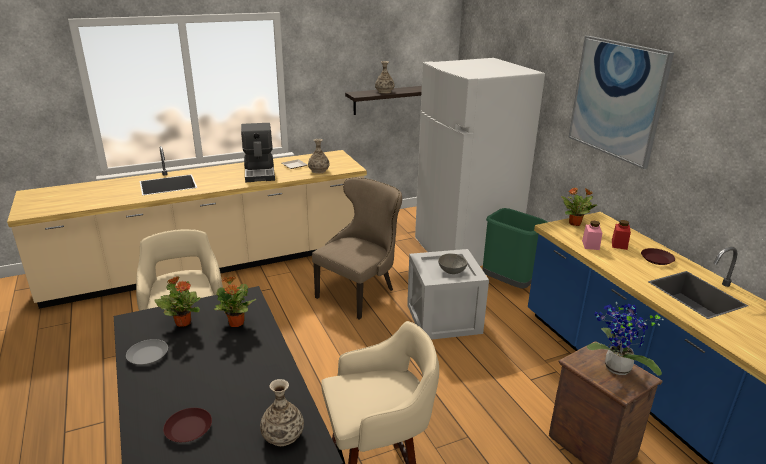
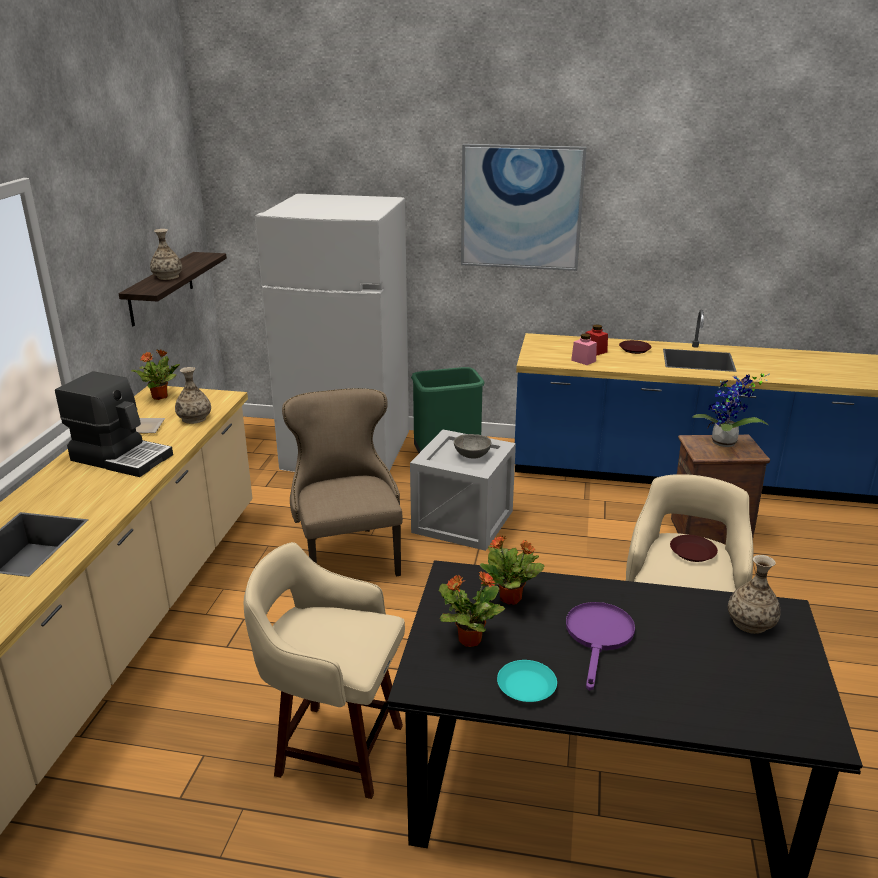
camera: 55 degrees left, 0 degrees up
(147, 356) = (527, 686): grey plate -> turquoise plate
(189, 428) = (705, 683): brown plate -> brown plate (692, 552)
(215, 368) = (599, 637): none -> purple frying pan
(575, 223) = (536, 350): potted plant -> potted plant (160, 396)

